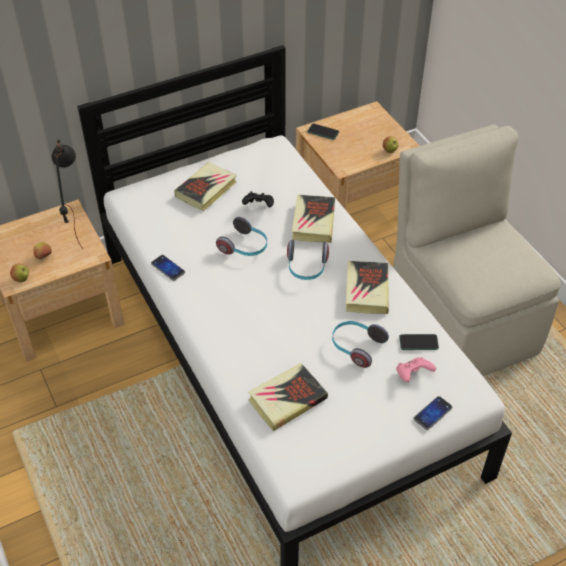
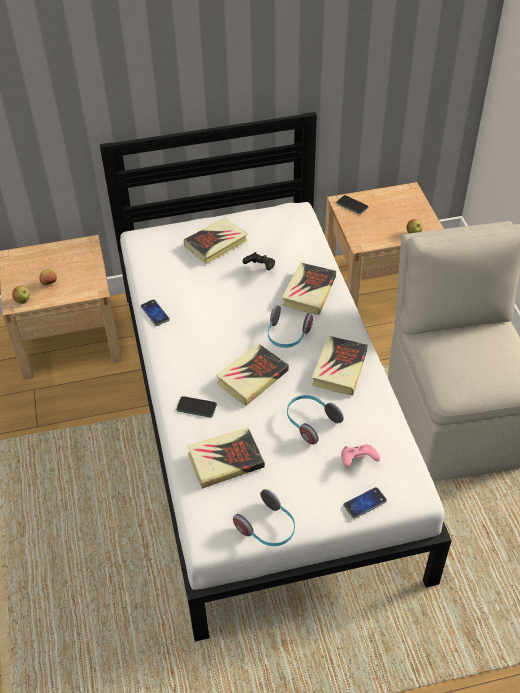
camera: 15 degrees right, 0 degrees up
(75, 232) = (85, 264): black table lamp -> none
(245, 247) = (234, 305): headphones -> headphones (268, 528)
(286, 314) = (252, 377): none -> book
(418, 342) = (374, 430): phone -> phone (196, 407)

